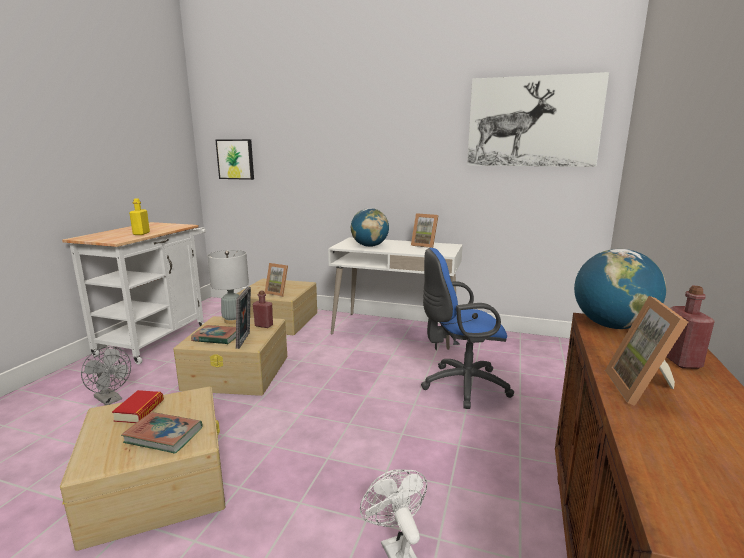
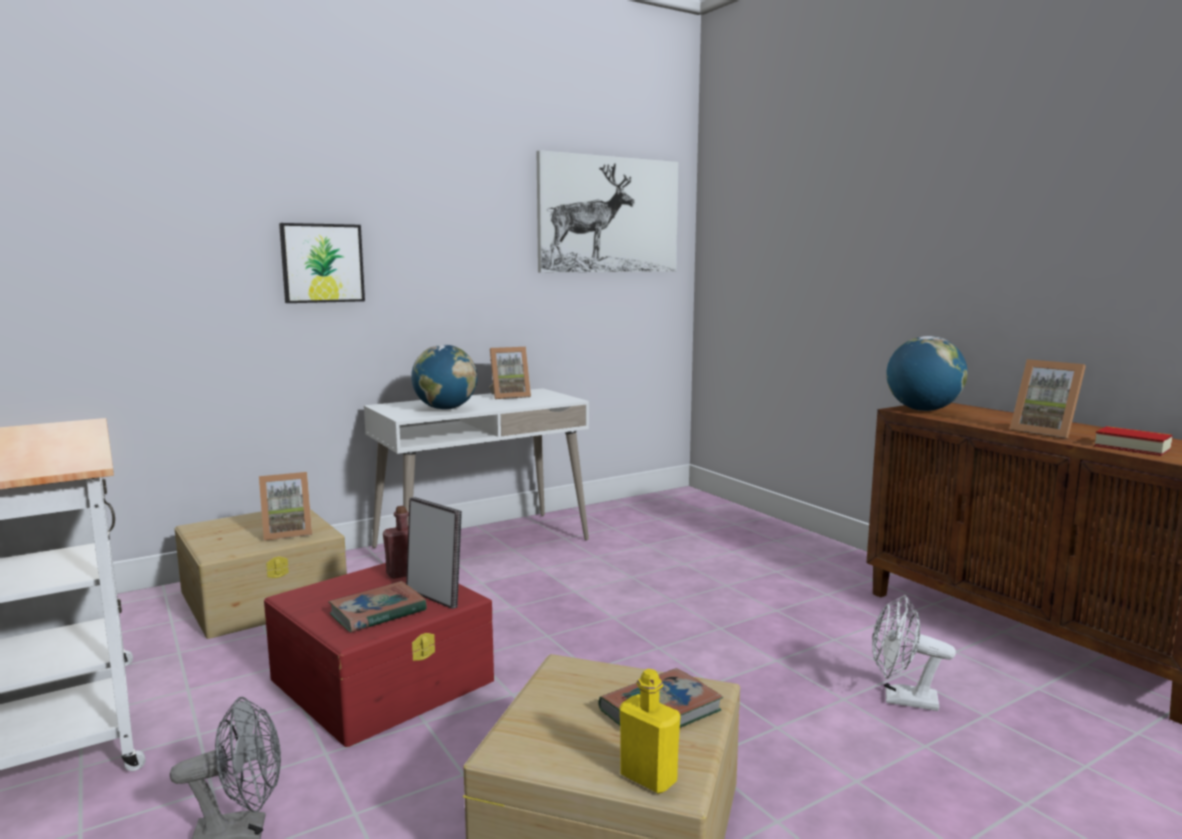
camera: 50 degrees left, 5 degrees down
(139, 411) = (552, 718): book -> book (1132, 447)
(141, 233) = (61, 448): yellow bottle -> yellow bottle (648, 778)
(233, 320) = (329, 587): grey table lamp -> none
(236, 159) = (69, 268): picture -> picture (322, 263)
(238, 372) = (384, 679): beige storage box -> red storage box
(460, 386) = (673, 566): blue office chair -> none
(680, 361) = (1006, 416): red bottle -> none

